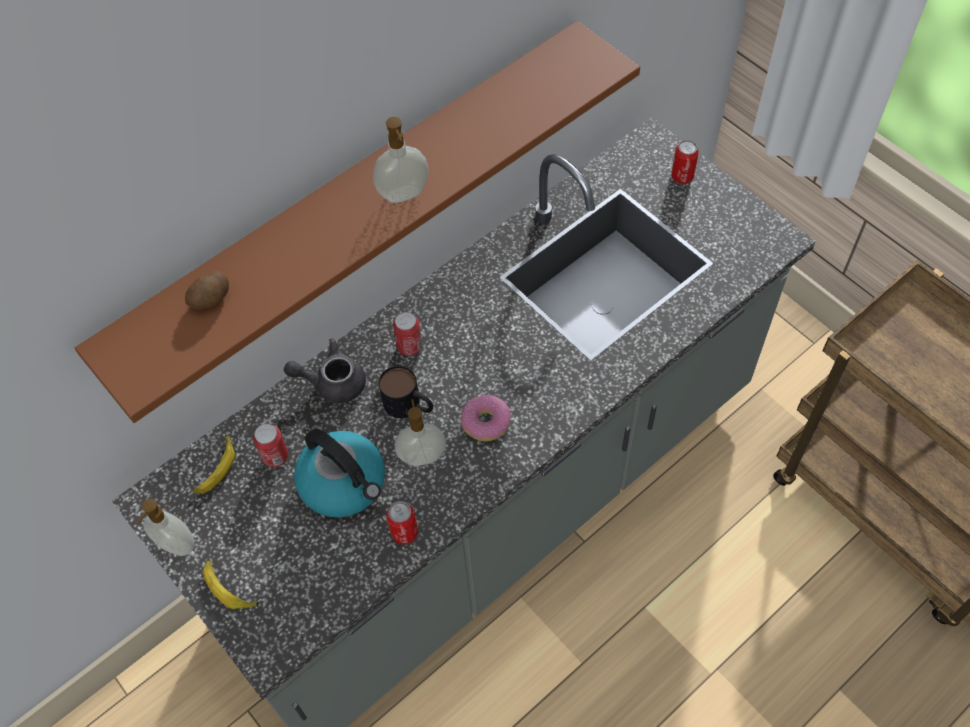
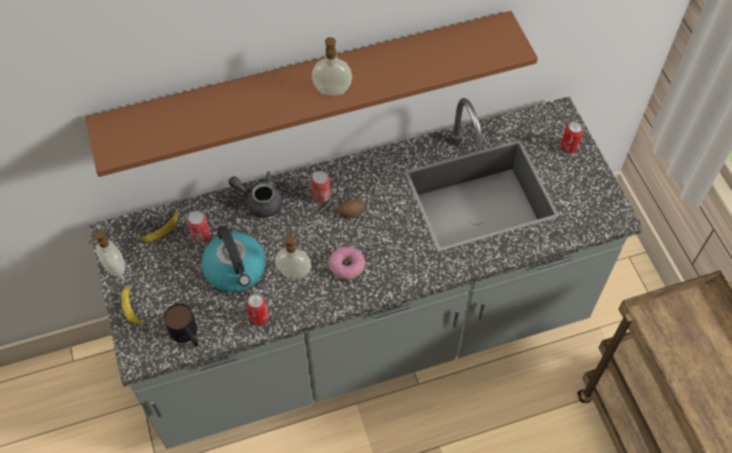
camera: 20 degrees right, 0 degrees up
(211, 299) = (179, 116): potato -> potato (351, 212)
(409, 406) = (302, 235): mug -> mug (187, 335)

